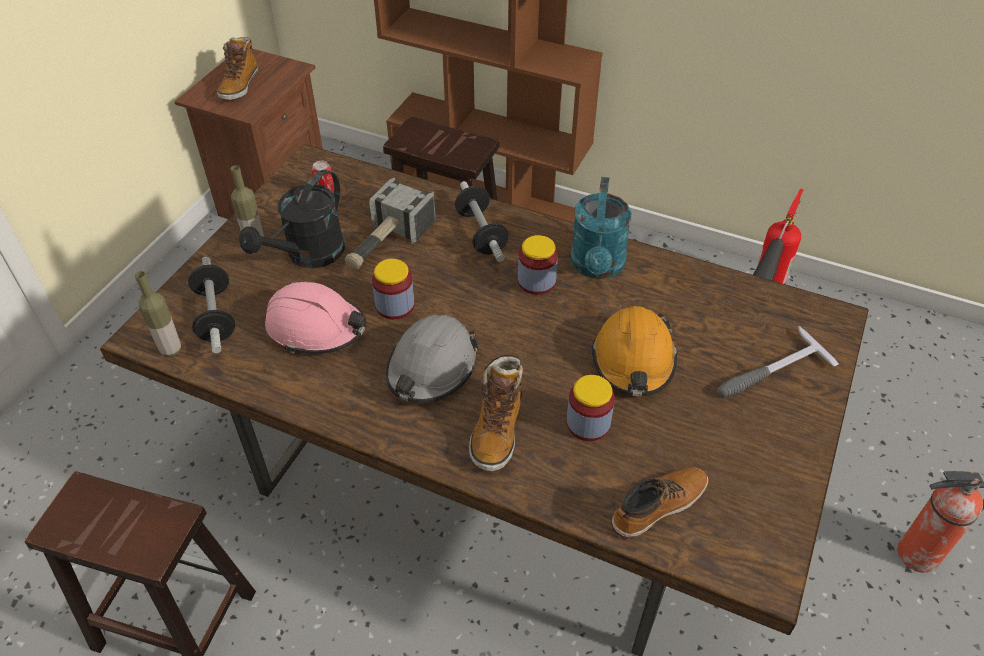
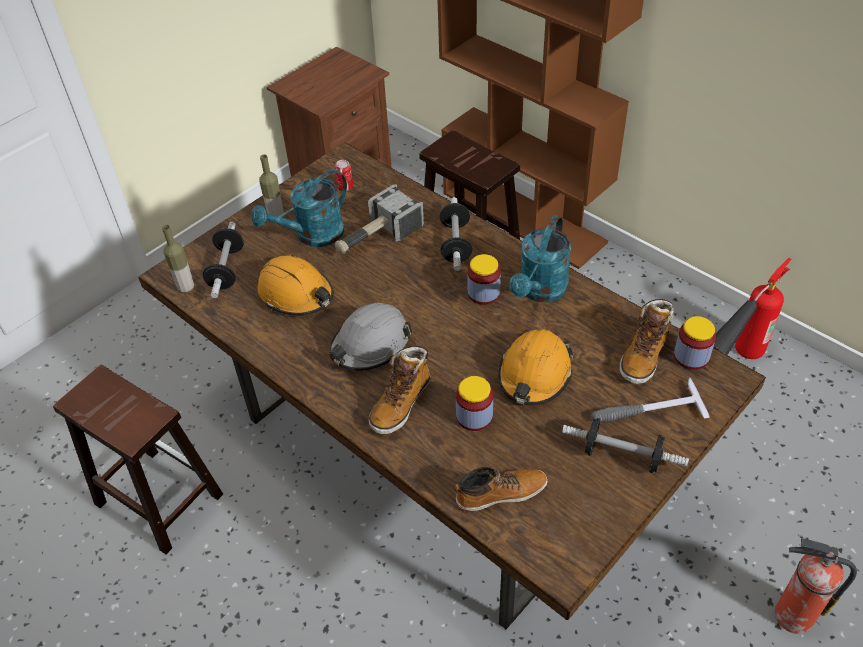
camera: 20 degrees right, 0 degrees up
(239, 85) = (321, 81): boot -> boot (644, 356)
(308, 256) = (312, 236): black watering can -> turquoise watering can
(316, 328) = (296, 294): pink hard hat -> orange hard hat
(395, 305) = (362, 289): jar -> jar (691, 356)
(768, 428) = (622, 456): none -> dumbbell

